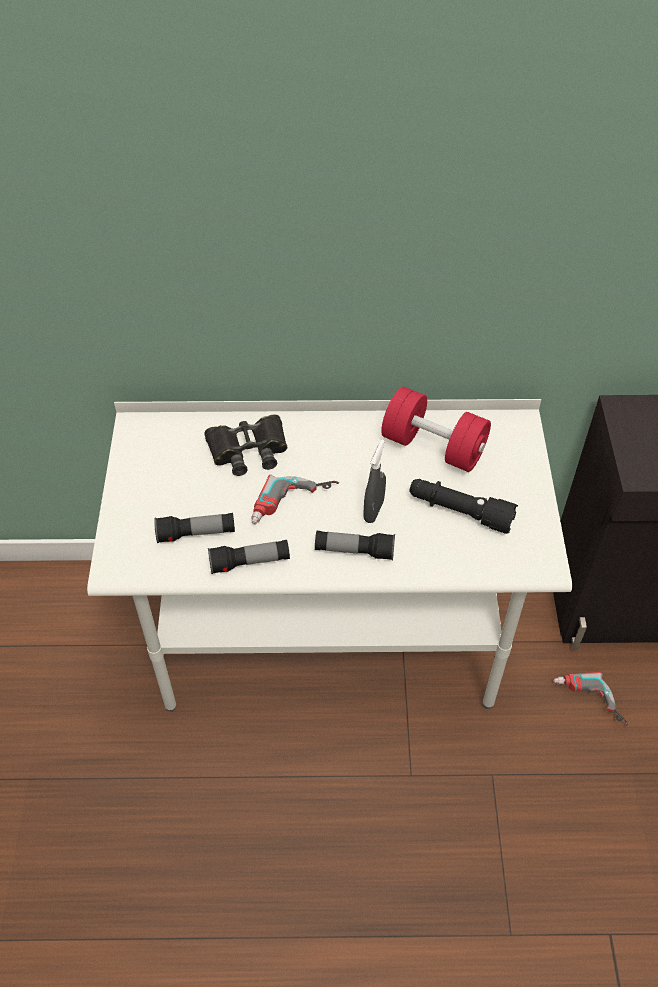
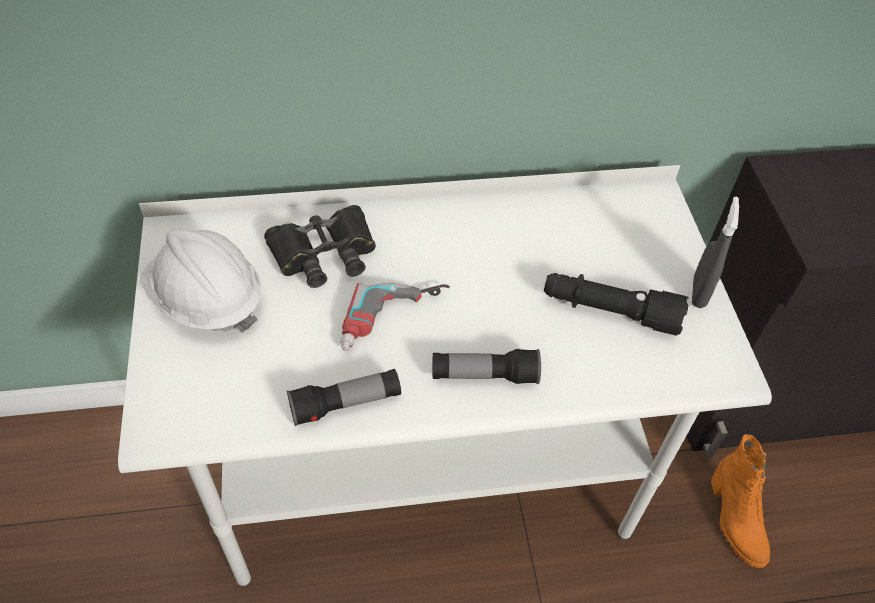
camera: 10 degrees left, 0 degrees up
(157, 479) = (206, 300): none -> white hard hat
(196, 533) = (267, 370): flashlight -> none
(373, 510) = (499, 319): grey spray bottle -> grey spray bottle (699, 292)
(433, 446) = (559, 232): red dumbbell -> none
(588, 703) = (734, 520): power drill -> orange boot

